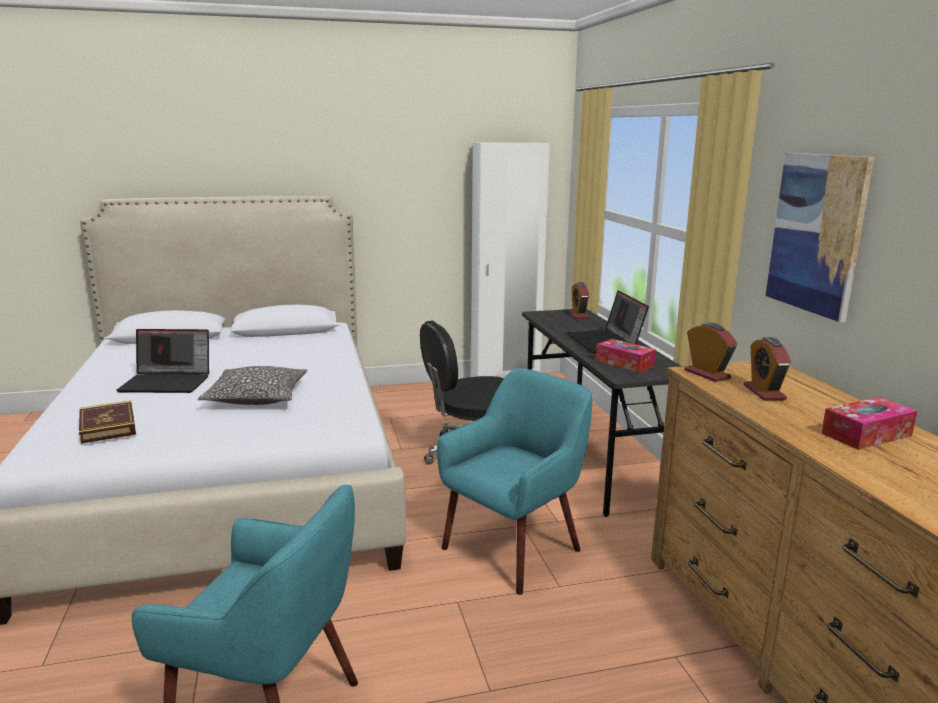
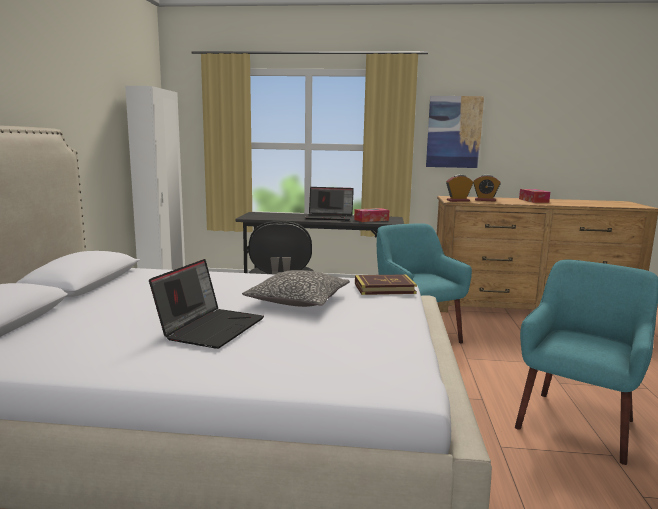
camera: 70 degrees left, 5 degrees down
(108, 426) = (339, 349): book -> book (384, 288)
(578, 315) = (265, 214): alarm clock -> none

